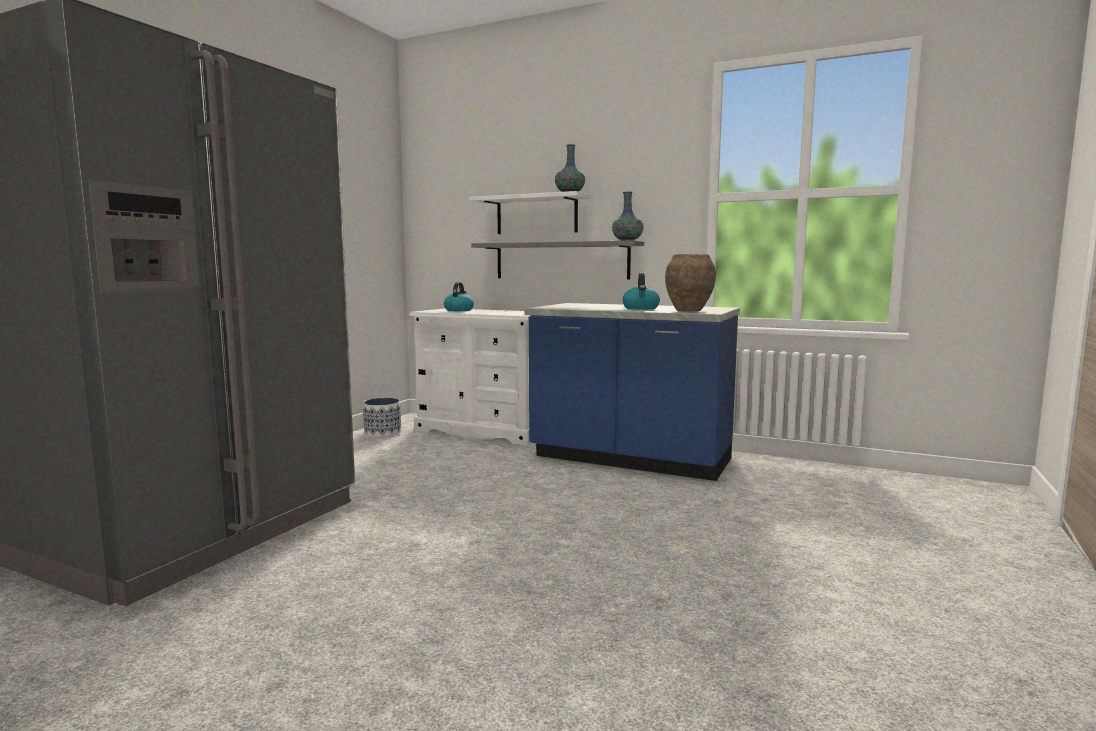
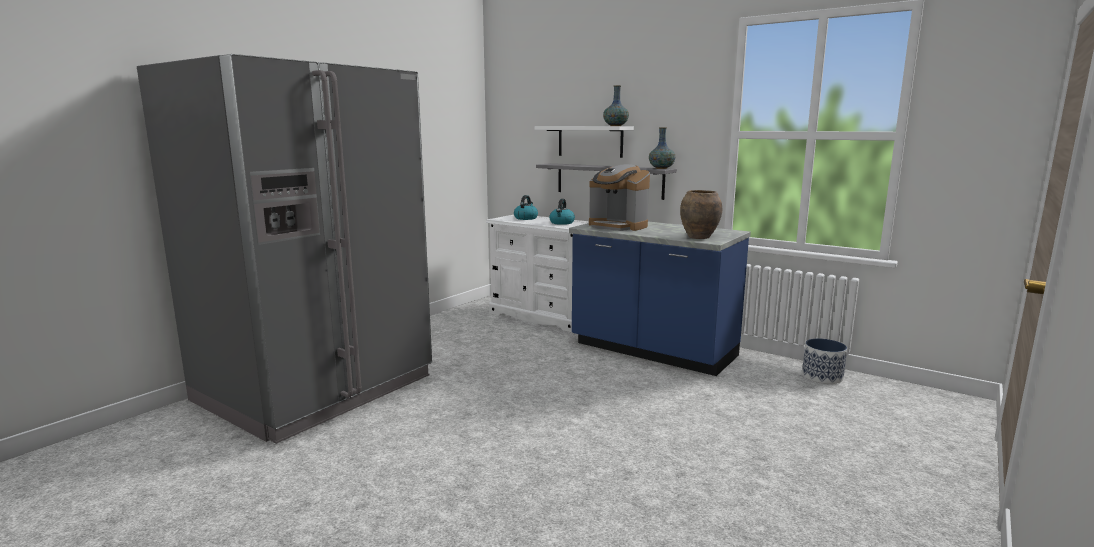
camera: 10 degrees right, 5 degrees up
(382, 433) = (464, 314): planter -> planter (822, 377)
(583, 306) = (618, 226): none -> coffee machine
(641, 308) = (663, 231): kettle -> kettle (562, 223)

